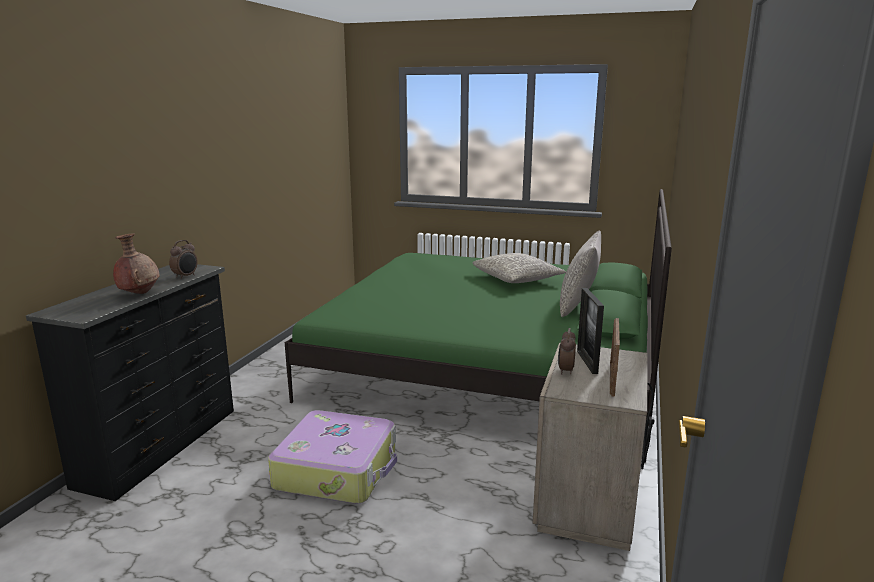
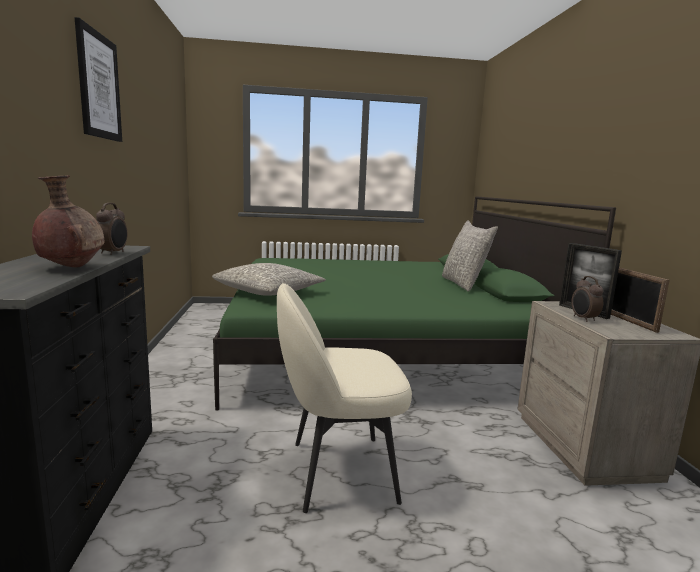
camera: 25 degrees left, 5 degrees down
(211, 126) = (98, 86): none -> picture
(338, 470) = (338, 471): suitcase -> beige chair
(517, 279) = (386, 270): grey pillow -> grey pillow (269, 292)

